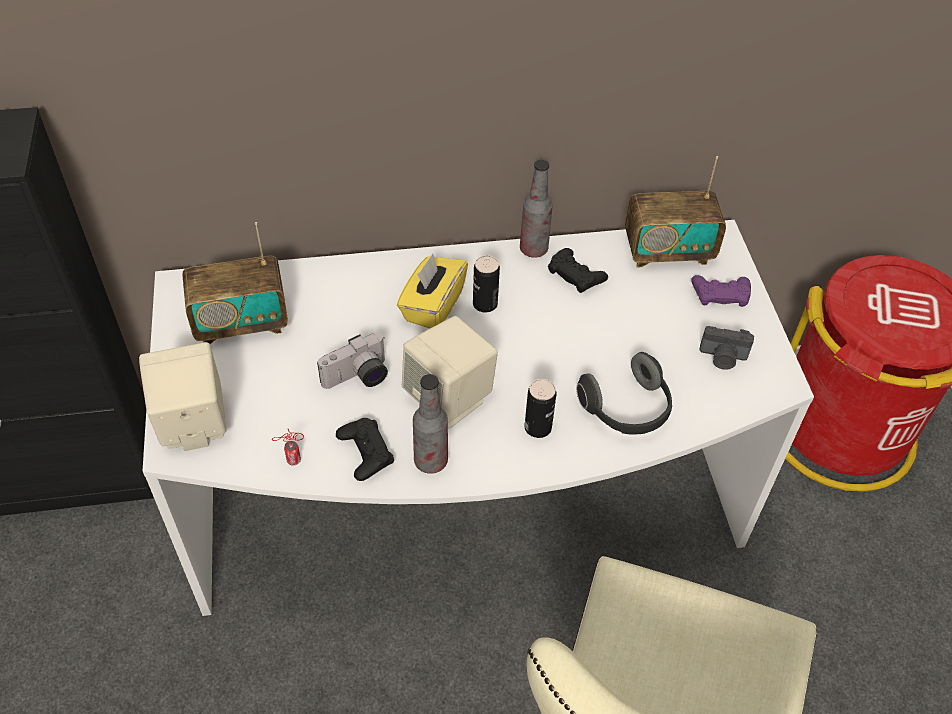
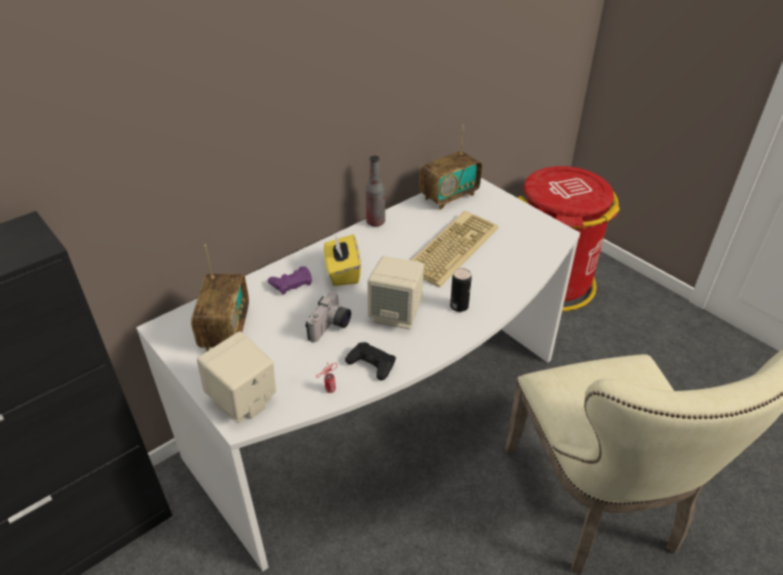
camera: 30 degrees left, 10 degrees down
(241, 323) = (226, 331): radio -> radio turned 45 degrees counterclockwise
(431, 461) = (415, 350): bottle -> none
(485, 304) = (372, 259): can -> none
(576, 274) = (410, 225): black game controller -> none
(602, 334) = (451, 247): none -> keyboard
(627, 410) = (497, 277): headphones -> none
(720, 294) = (493, 205): purple game controller -> purple game controller (291, 283)
(722, 358) = (522, 233): camera -> none

